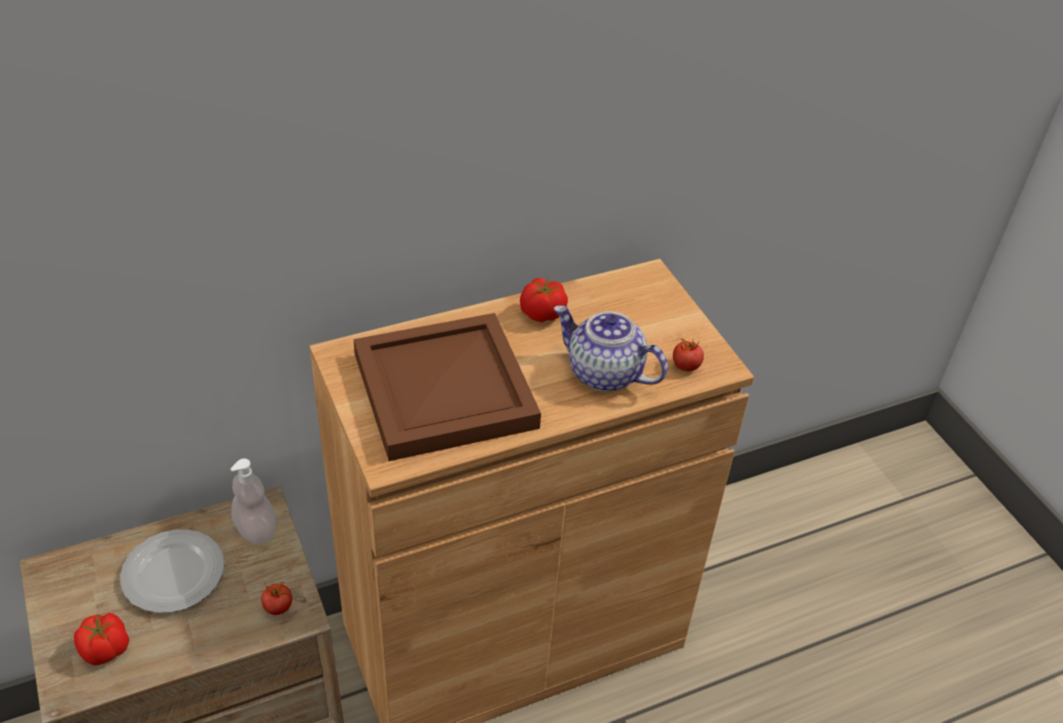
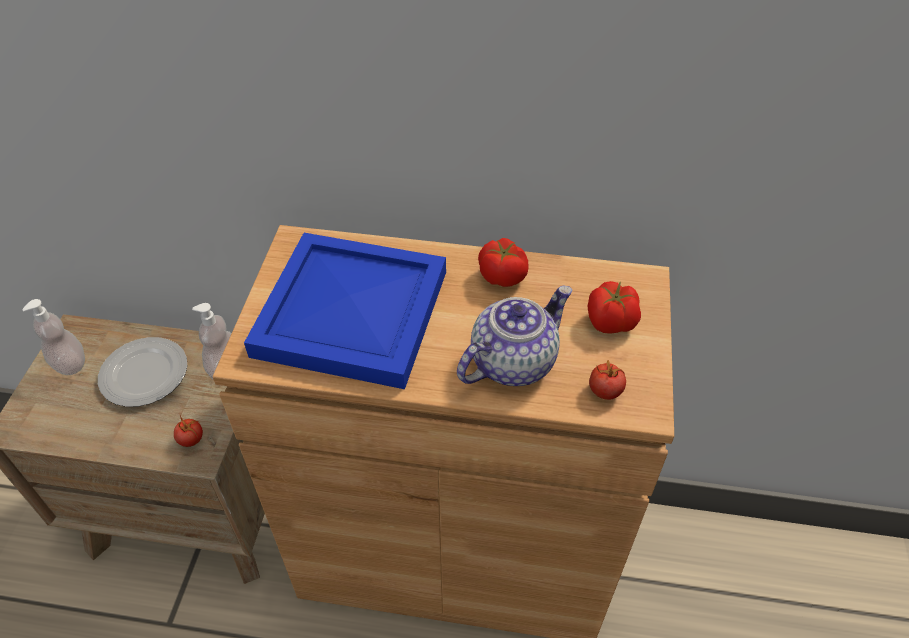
camera: 35 degrees right, 5 degrees up
(76, 602) = (70, 363): none -> soap dispenser
(106, 649) = (59, 410): tomato -> tomato (611, 322)
(446, 388) = (355, 311): brown tray -> blue tray
(603, 373) = (512, 361): teapot -> teapot turned 75 degrees clockwise

